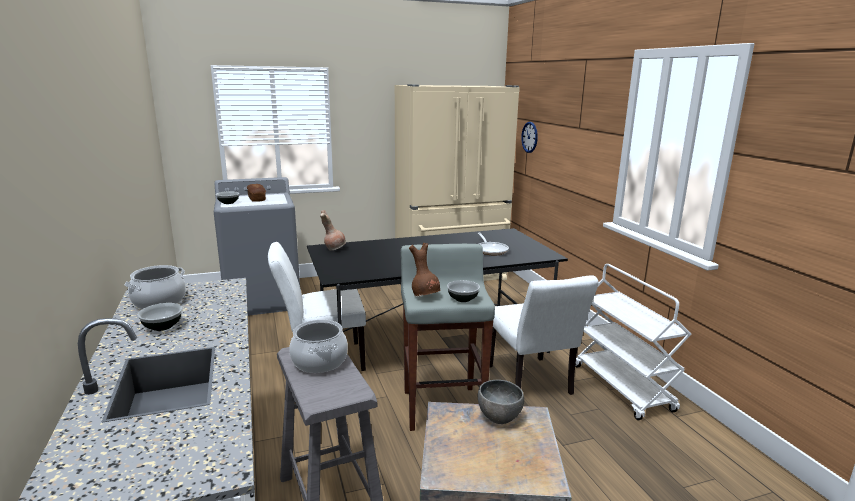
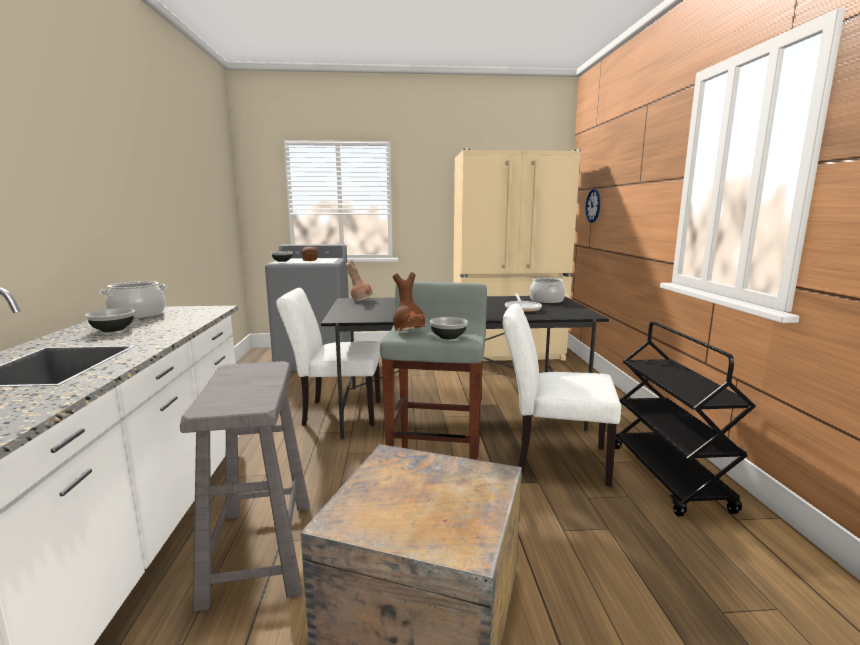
camera: 15 degrees right, 5 degrees down
(320, 361) = (250, 377): cooking pot -> cooking pot (546, 300)
(499, 417) = (452, 470): grey bowl -> none
(532, 383) = (552, 459): white chair -> white chair turned 105 degrees clockwise
(623, 388) = (669, 478): white cart -> black cart

